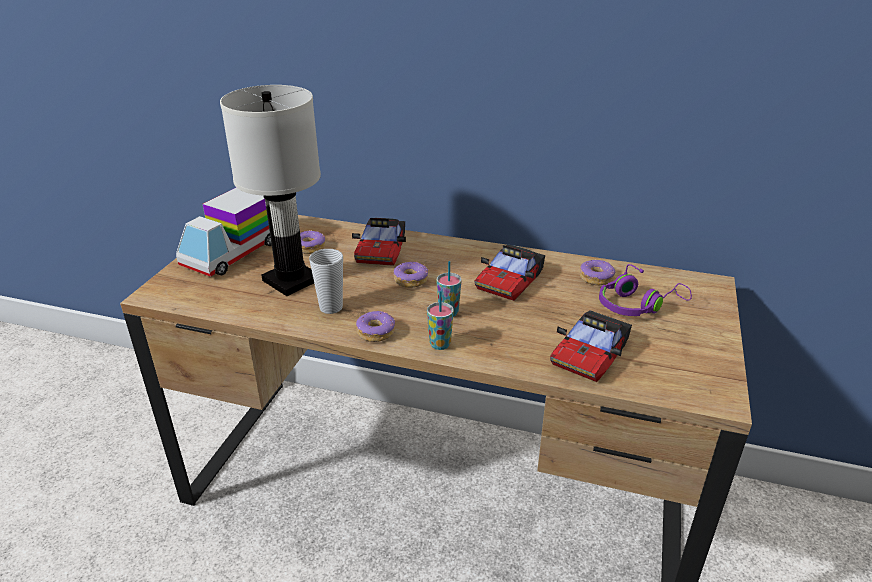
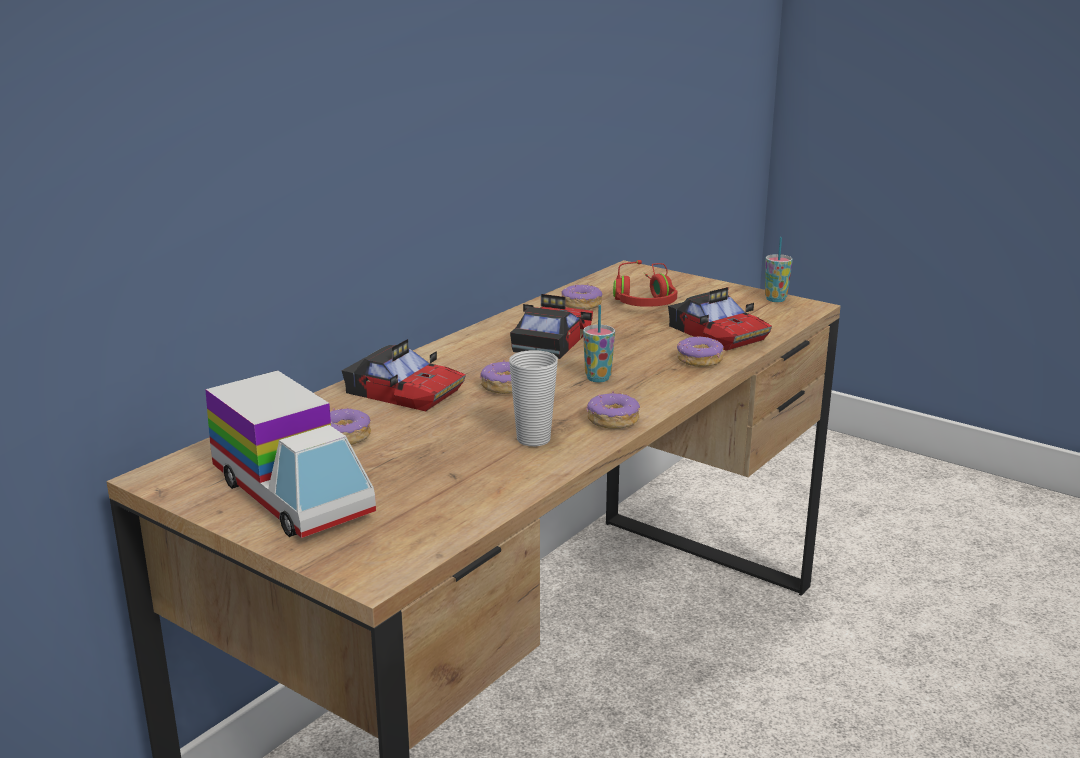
camera: 70 degrees left, 10 degrees down
(290, 280) = (433, 459): white table lamp -> none
(440, 344) = (660, 391): cup -> cup (775, 299)
(510, 280) = (552, 339): toy car -> toy car turned 120 degrees counterclockwise
(519, 353) = (700, 360): none -> donut
(637, 305) = (646, 300): purple headphones -> red headphones

